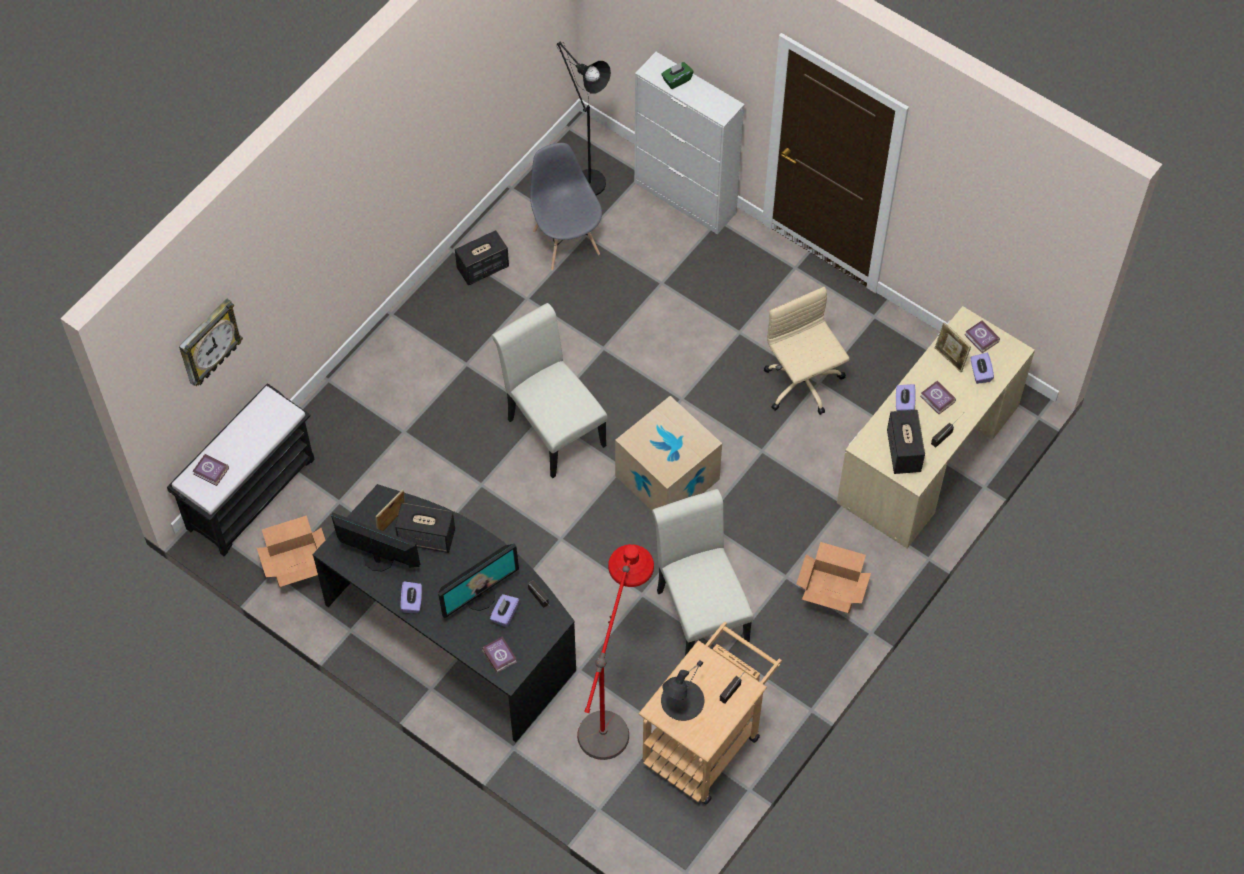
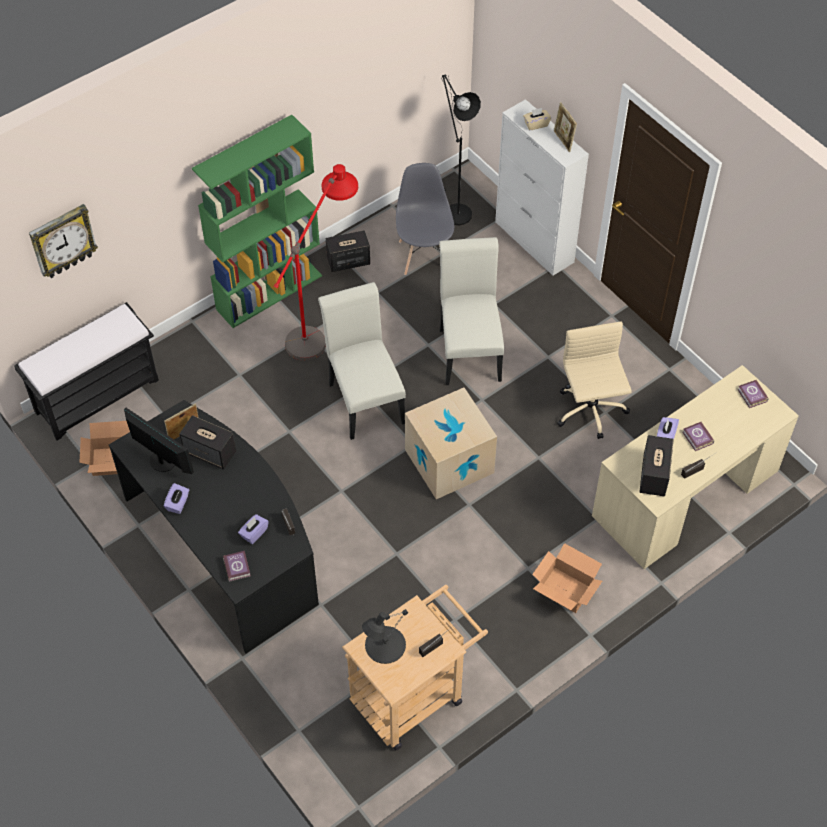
camera: 15 degrees right, 5 degrees down
(211, 472) = (53, 361): book -> none
(404, 325) = (269, 291): none -> green bookcase
(480, 596) = (238, 513): monitor -> none
(614, 702) = (343, 640): red floor lamp -> red floor lamp (322, 324)
(677, 80) = (536, 124): green tissue box -> beige tissue box
(699, 610) = (443, 578): white chair -> white chair (469, 350)
(949, 359) = (718, 406): picture frame -> picture frame (563, 141)
(980, 373) = (742, 424): purple tissue box -> none

